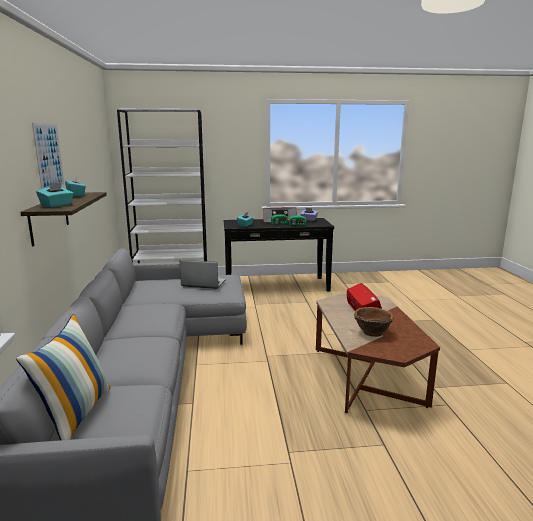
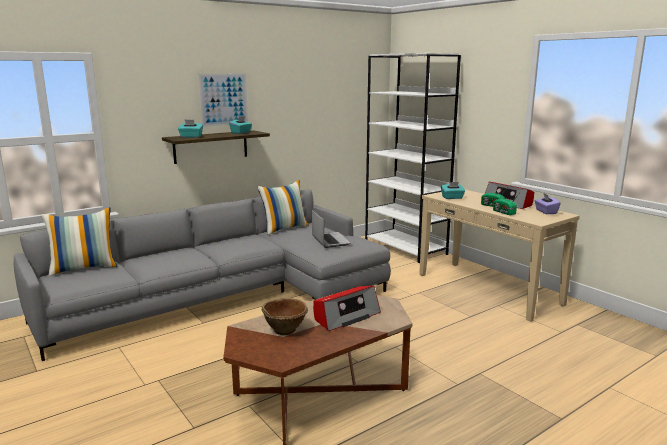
camera: 60 degrees right, 0 degrees up
(133, 292) = (284, 228): none -> pillow
(276, 286) = (488, 289): black console table -> beige console table

